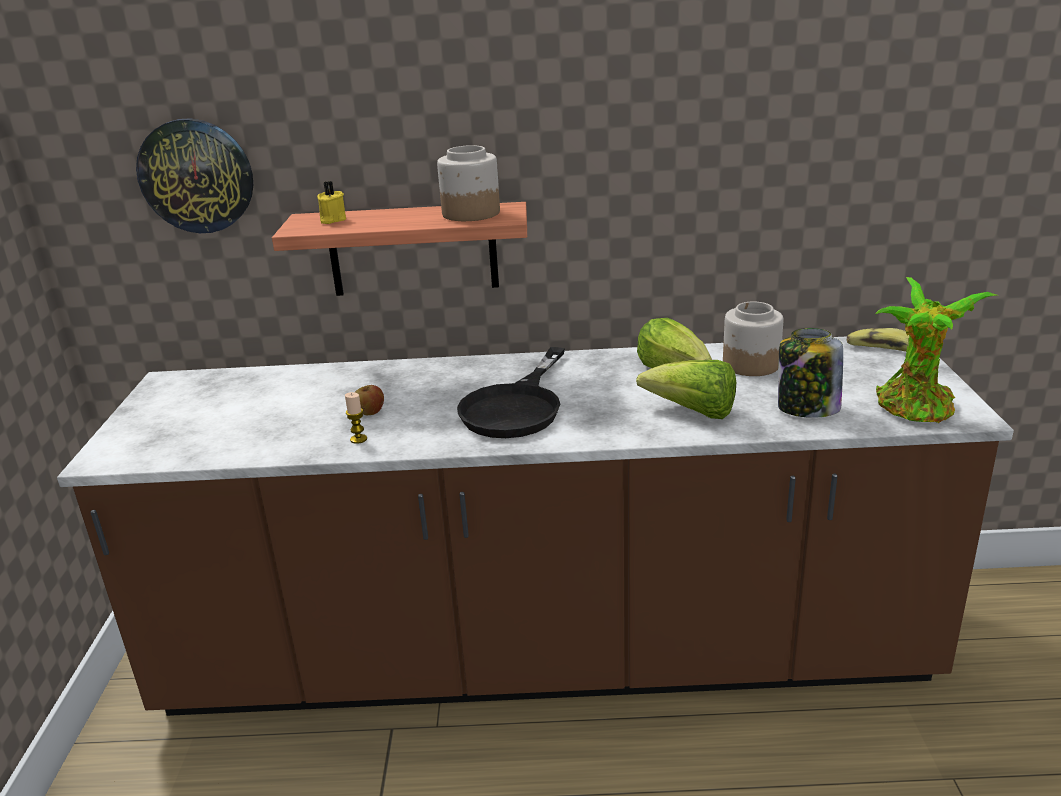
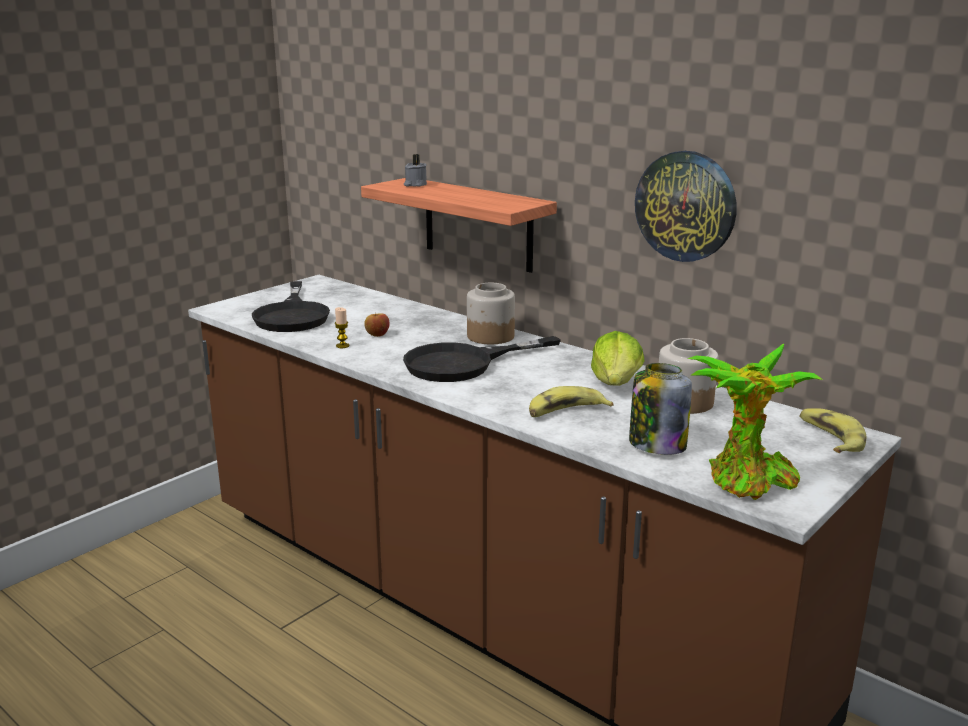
camera: 40 degrees right, 5 degrees down
(196, 176) = (361, 137): wall clock -> wall clock (686, 206)
(222, 429) = (292, 315): none -> black frying pan
(332, 220) = (415, 185): yellow candle -> grey candle
(470, 213) = (497, 200): jar -> jar (490, 336)
(693, 413) = (565, 412): lettuce -> banana

